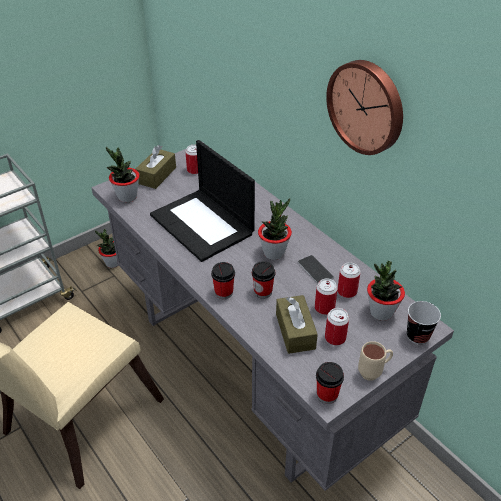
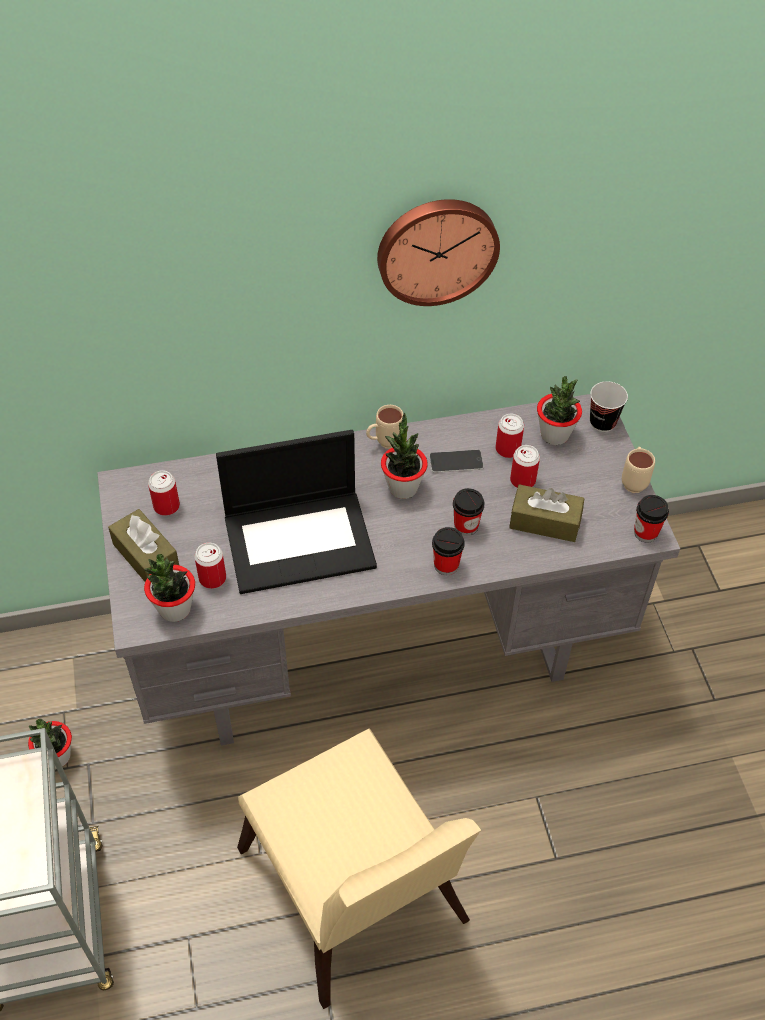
camera: 65 degrees left, 10 degrees up
(304, 233) = (384, 443): none -> beige mug
(335, 338) = (572, 491): can -> can (212, 578)

